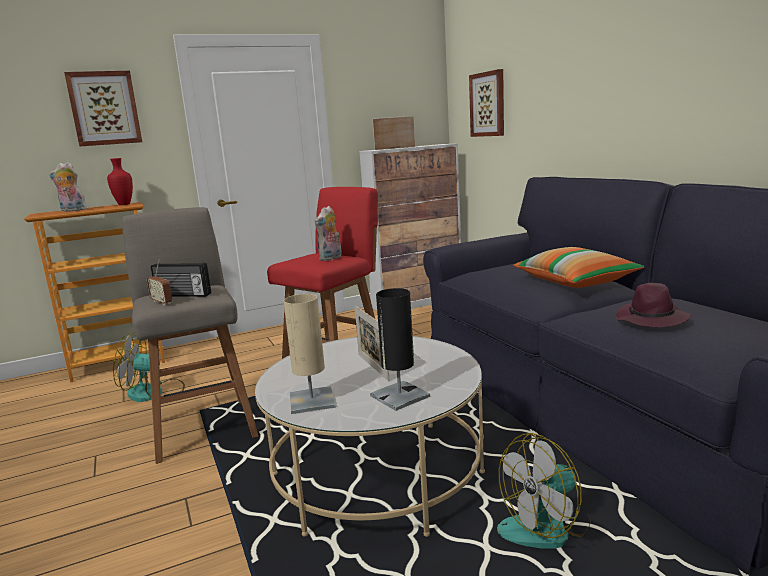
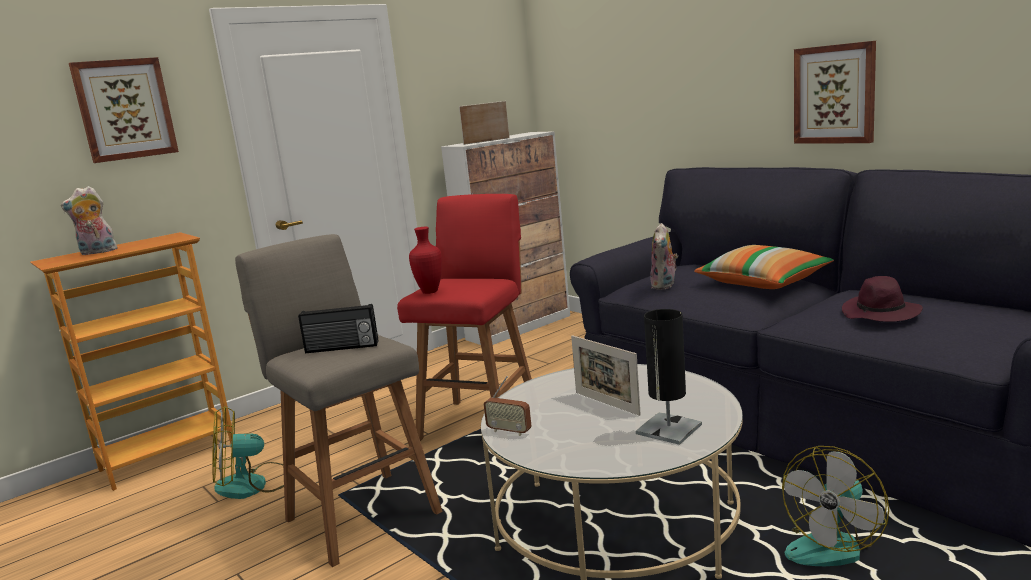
camera: 15 degrees left, 0 degrees up
(125, 204) = (164, 237): red vase -> red vase (431, 291)
(162, 302) = (326, 360): radio -> radio (509, 431)
(312, 401) = (575, 449): beige table lamp -> none
(331, 258) = (475, 283): plush toy -> plush toy (665, 285)
(488, 104) = (593, 84): picture -> picture (834, 94)

